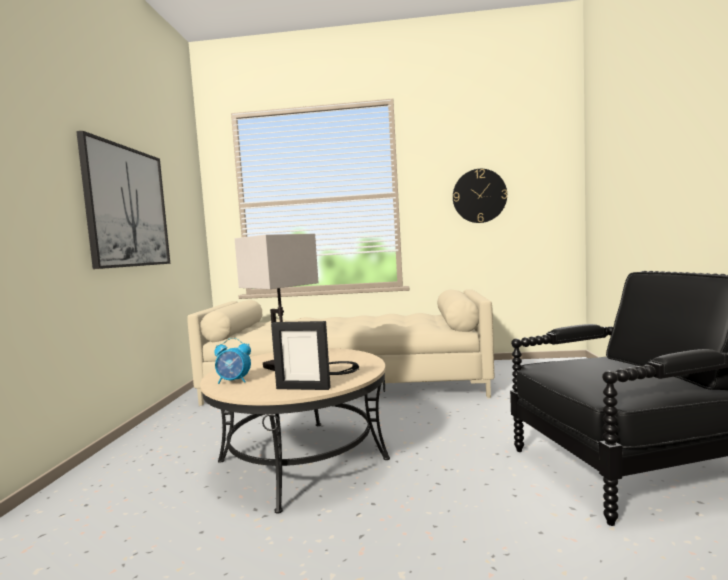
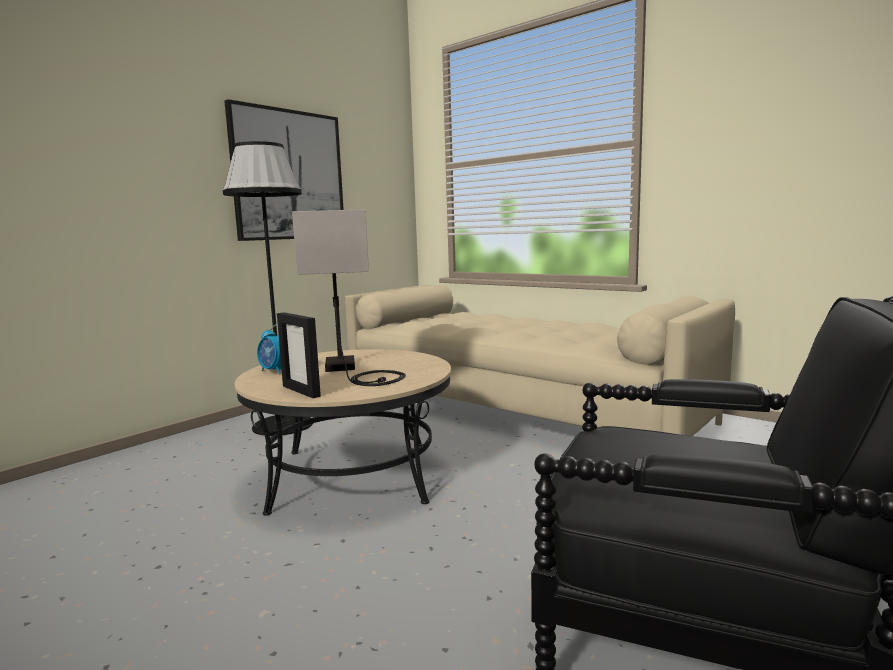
camera: 35 degrees right, 5 degrees up
(169, 444) = (283, 425): none -> black floor lamp
(479, 196) = (779, 138): wall clock -> none

